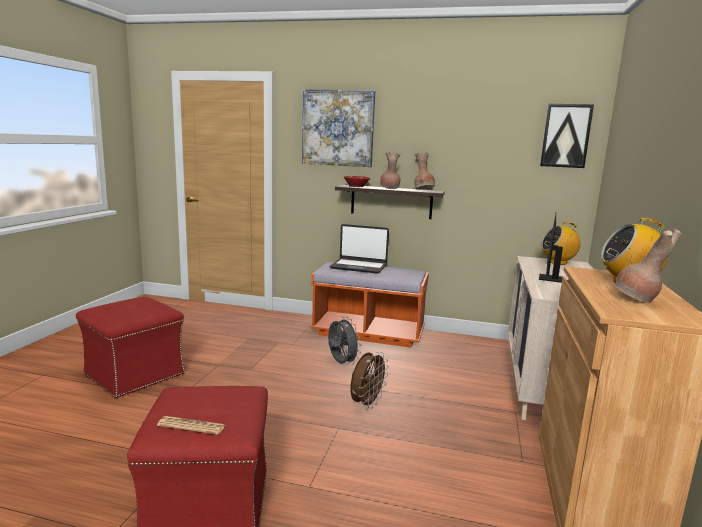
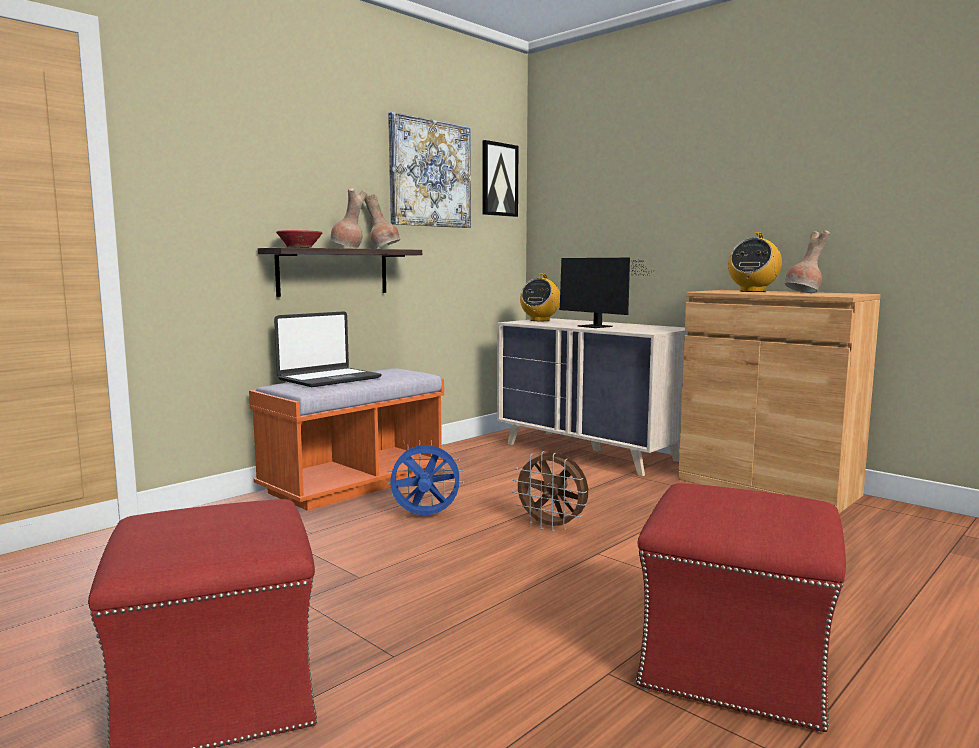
camera: 60 degrees left, 5 degrees down
(191, 426) = (795, 517): newspaper -> none
(338, 128) = (241, 148): picture -> picture (430, 174)
(341, 363) = (425, 517): grey fan -> blue fan
(366, 404) = (552, 527): brown fan -> brown fan turned 150 degrees clockwise

